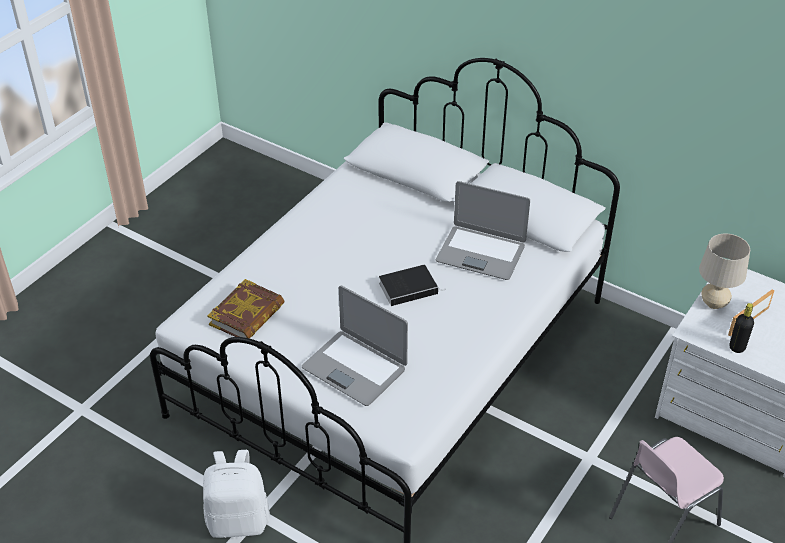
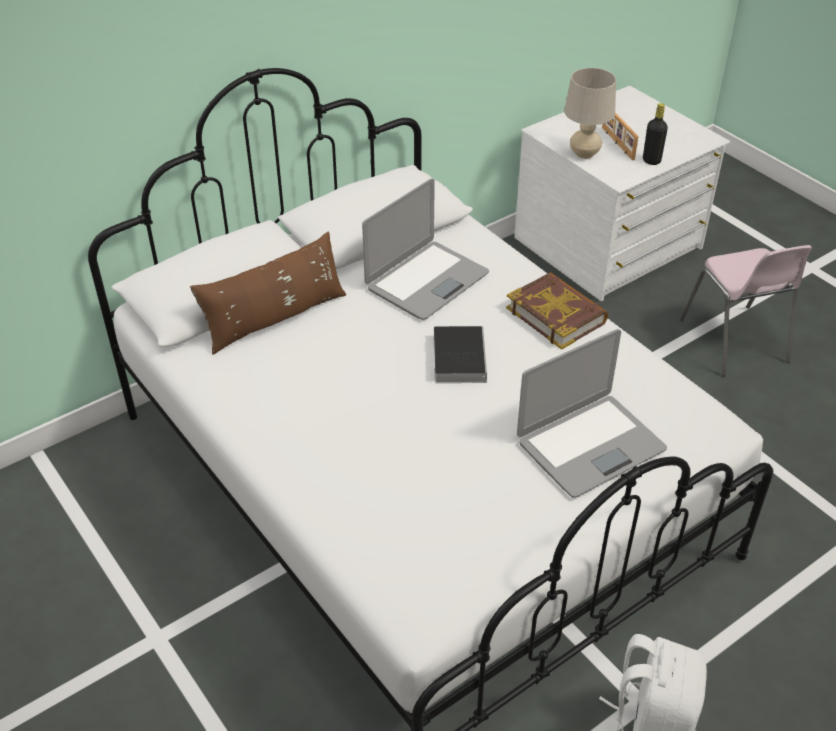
camera: 70 degrees left, 0 degrees up
(247, 315) = (437, 538): book -> book (556, 315)
(402, 198) = (275, 318): none -> brown pillow

